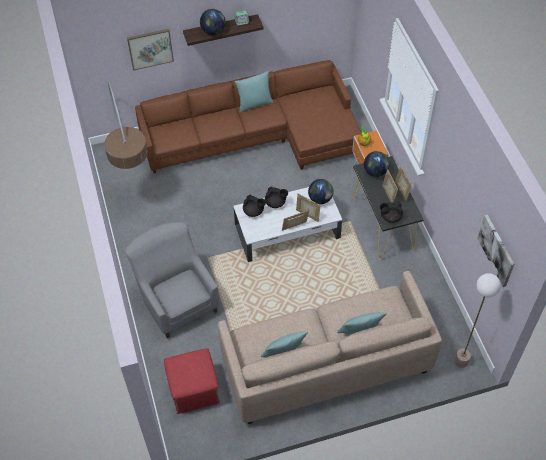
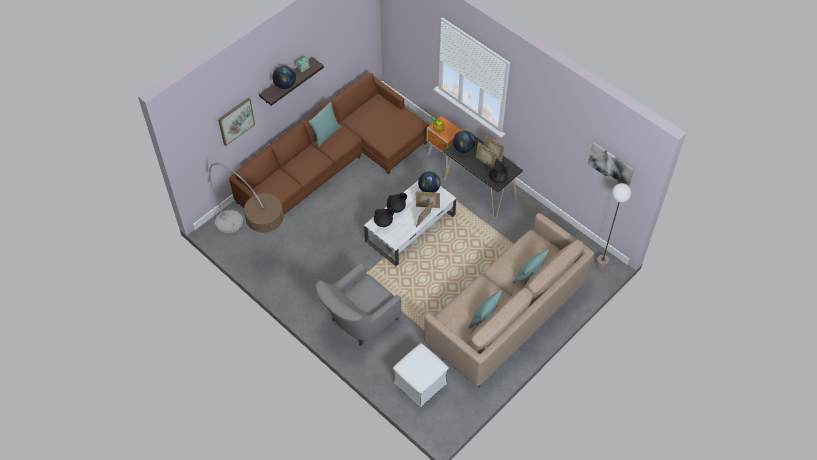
camera: 30 degrees left, 0 degrees up
(176, 300) = (358, 322): grey armchair -> grey armchair turned 75 degrees counterclockwise
(193, 390) = (420, 384): red ottoman -> white ottoman

